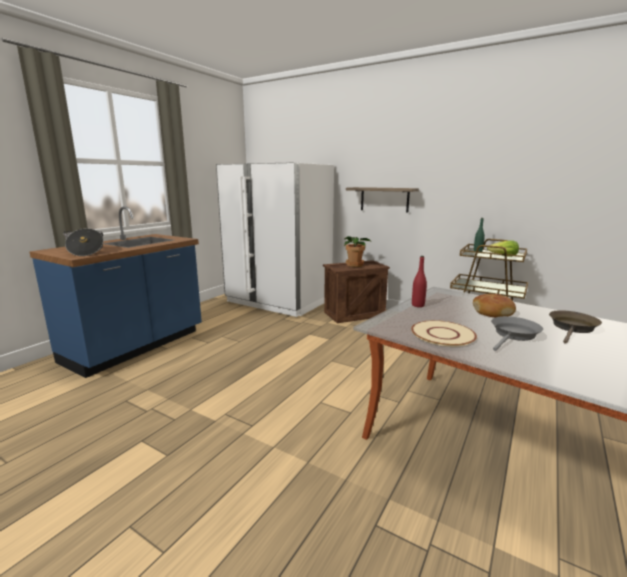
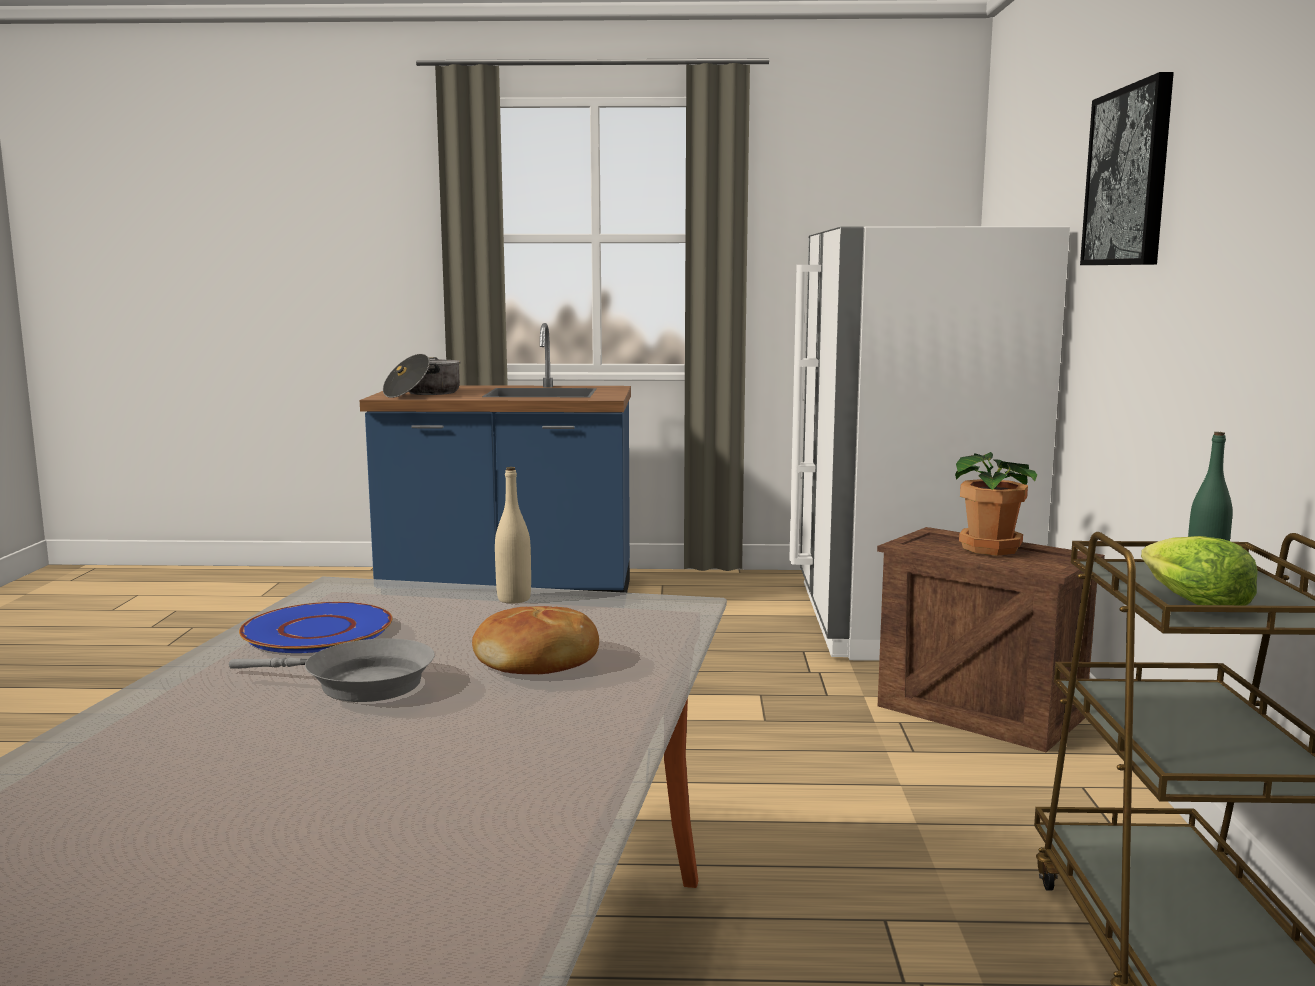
camera: 60 degrees right, 5 degrees down
(373, 151) = (1129, 177): none -> picture
(384, 199) = (1135, 343): shelf -> none
(418, 305) = (514, 599): red bottle -> beige bottle
(442, 334) = (318, 630): beige plate -> blue plate
(572, 328) = (477, 743): brown frying pan -> none

